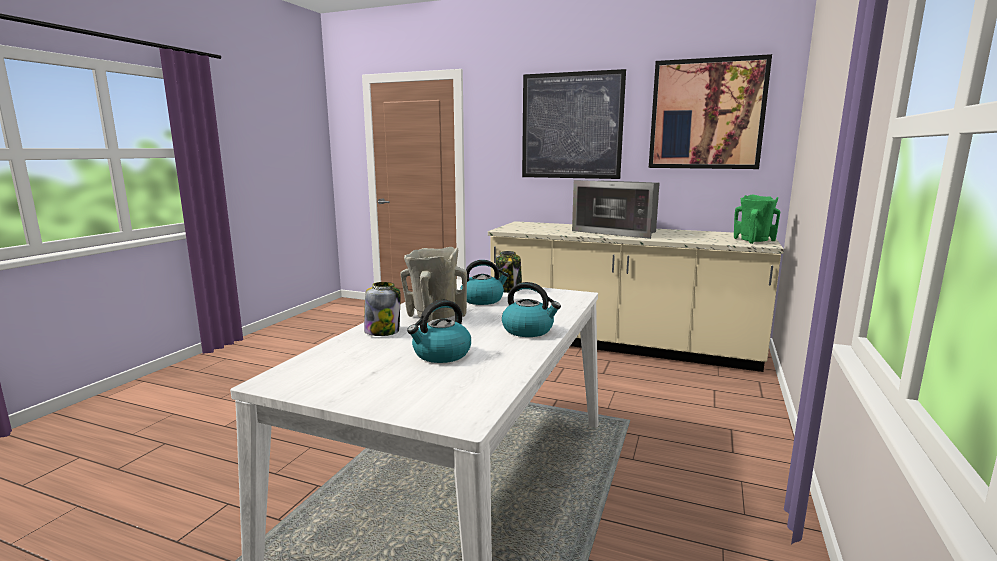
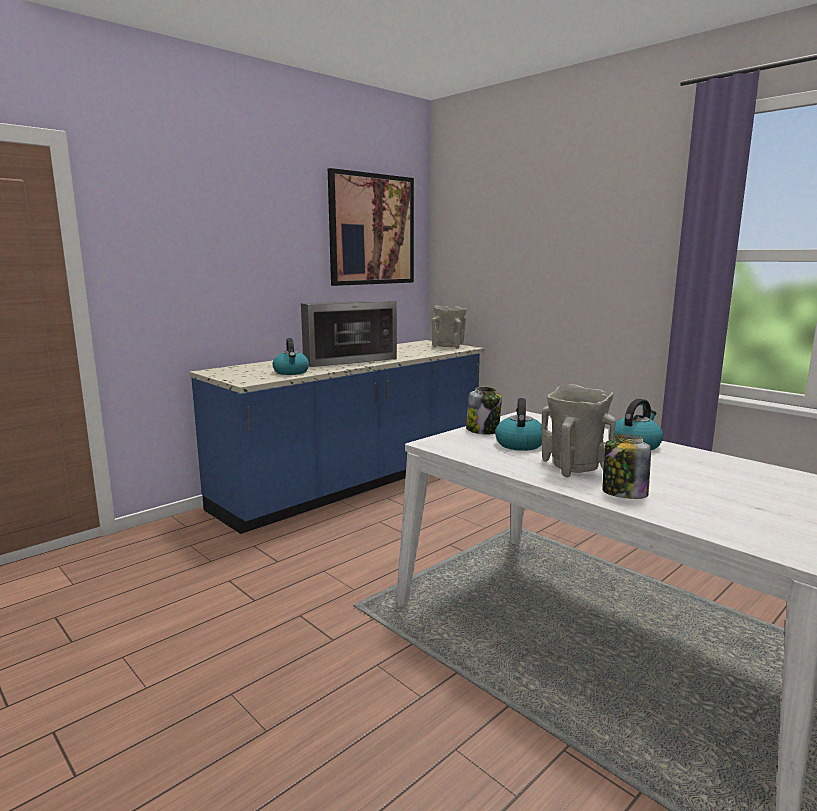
camera: 65 degrees left, 0 degrees up
(441, 354) = (704, 479): kettle -> kettle (291, 372)
(571, 126) = (248, 236): picture -> none
(621, 344) = (356, 482): beige counter -> blue counter
(753, 241) = (448, 346): green vase -> beige vase

